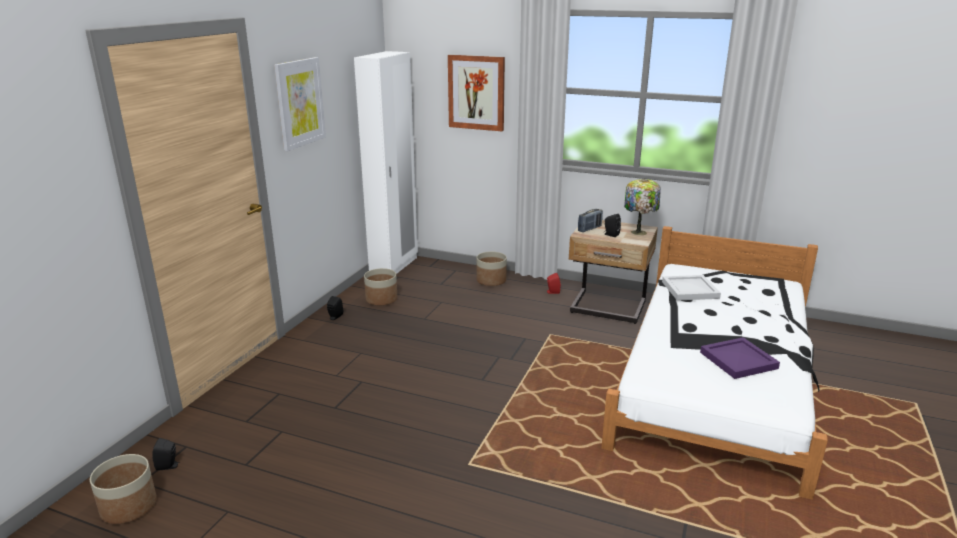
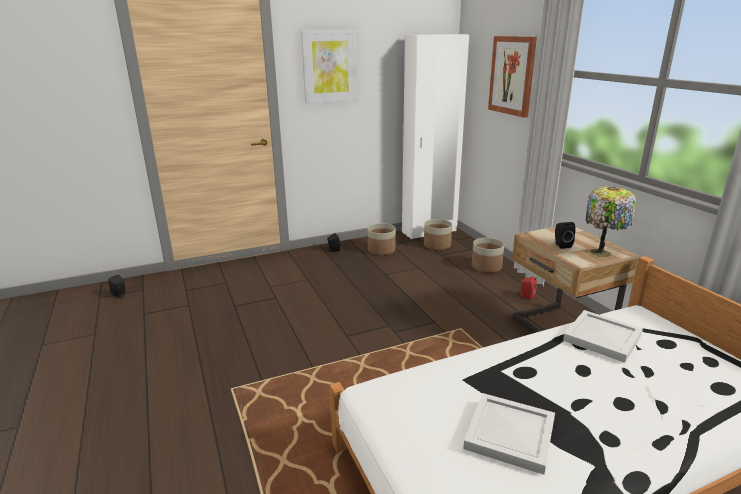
camera: 45 degrees right, 0 degrees up
(129, 506) = (75, 306): planter -> planter (437, 245)
(589, 229) = (550, 234): radio -> none
(738, 360) = (511, 434): purple tray -> white tray

